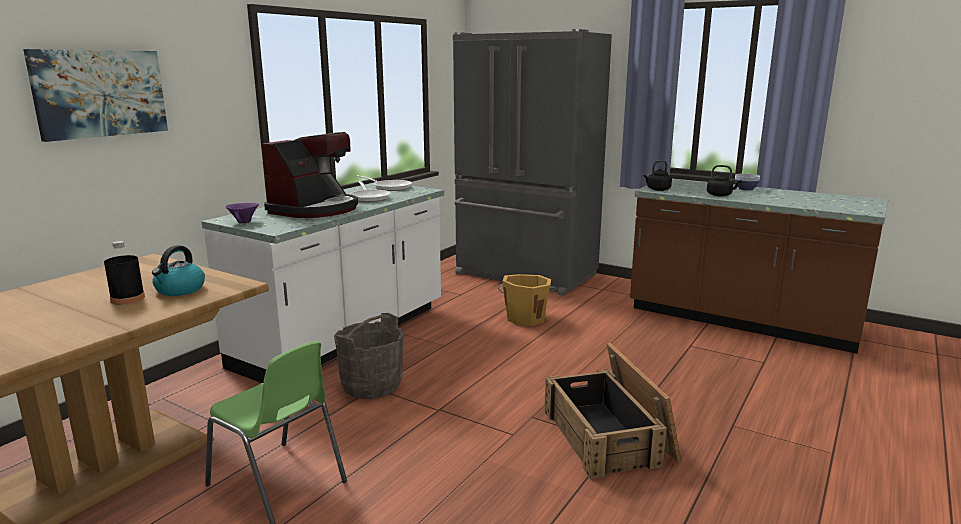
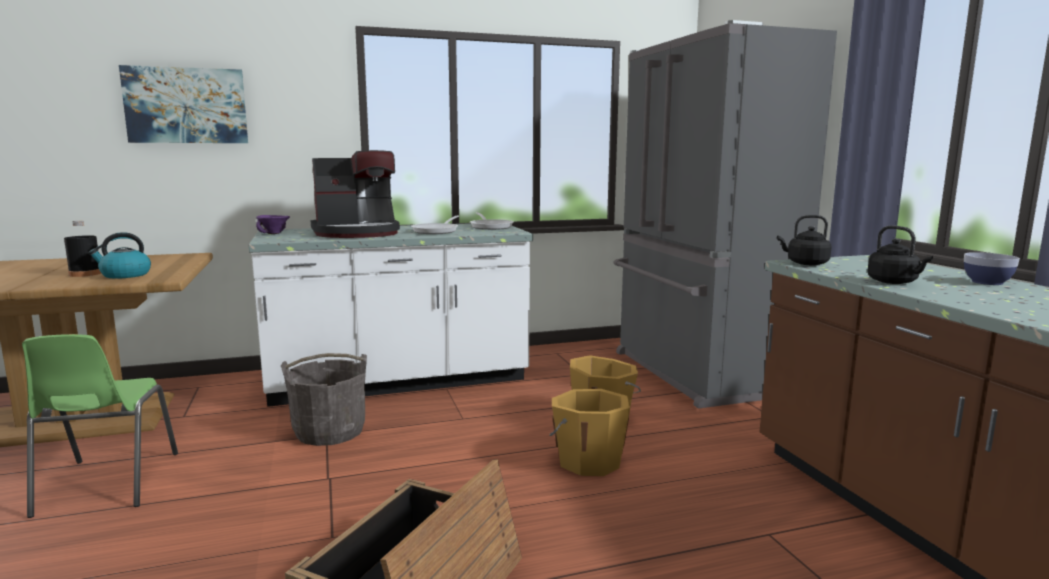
camera: 40 degrees right, 5 degrees down
(562, 343) = (588, 461): none -> orange bucket

